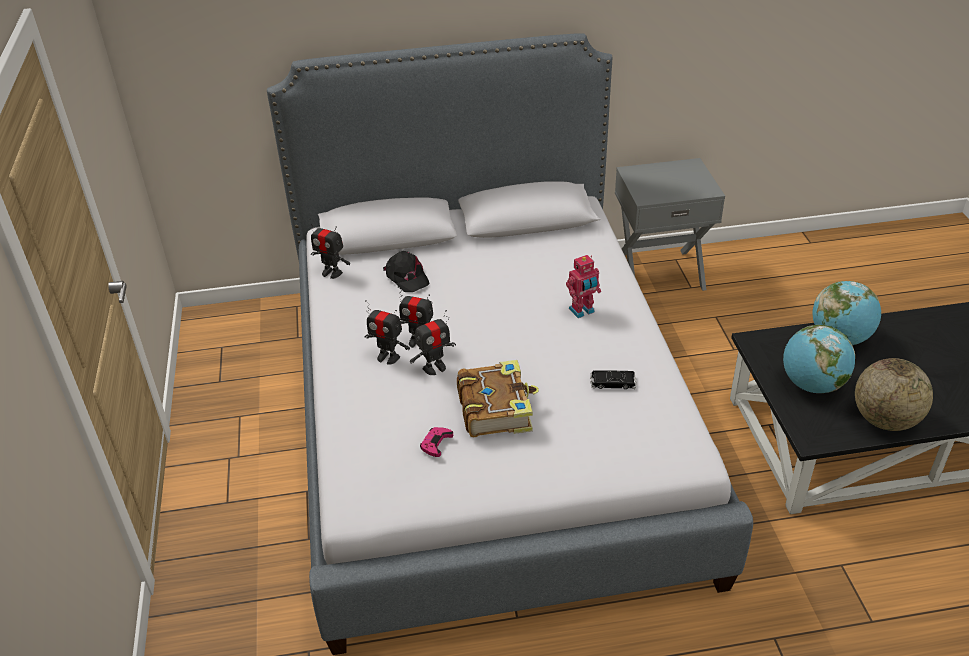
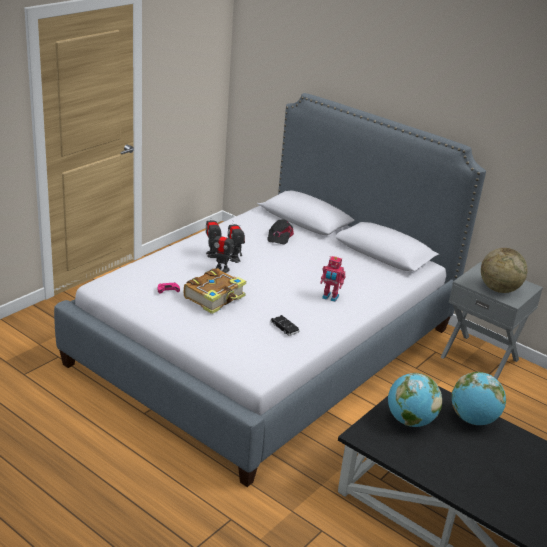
camera: 45 degrees right, 10 degrees down
(332, 273) = (252, 216): toy robot -> none
(884, 420) = (418, 462): globe -> globe (499, 289)

